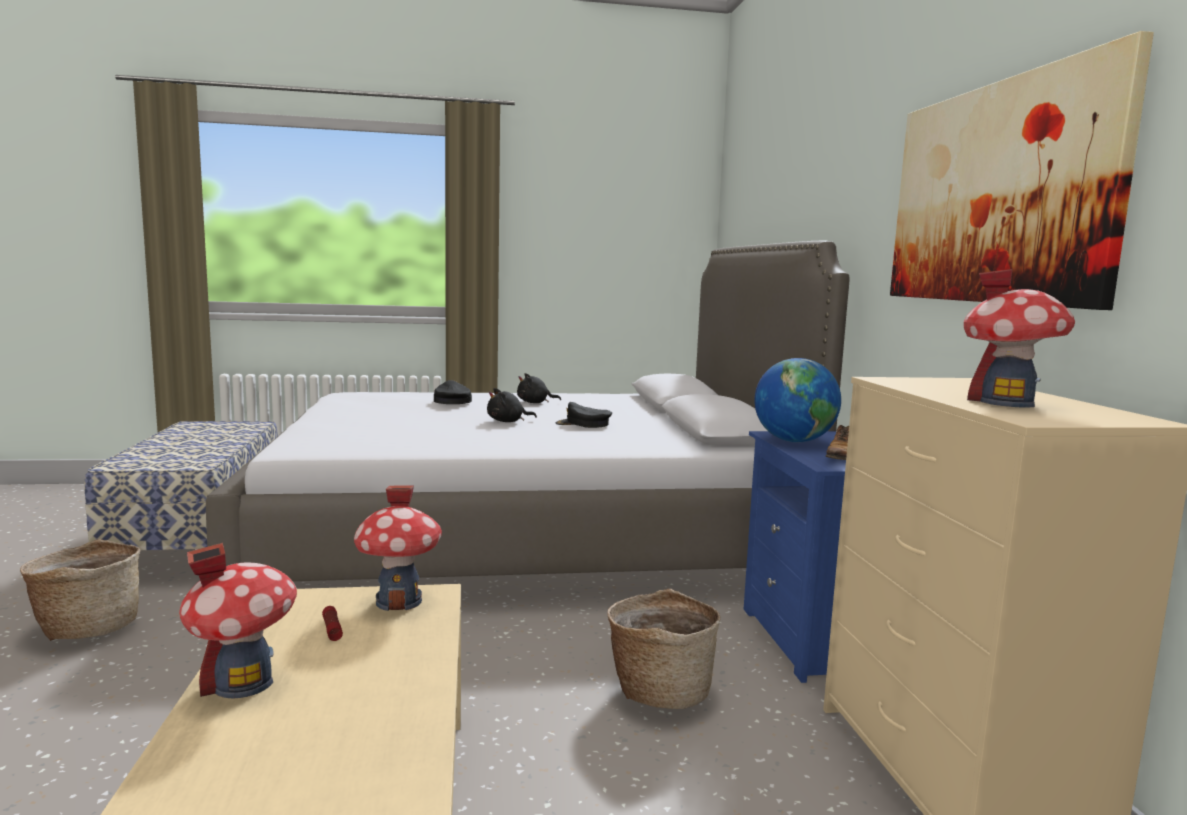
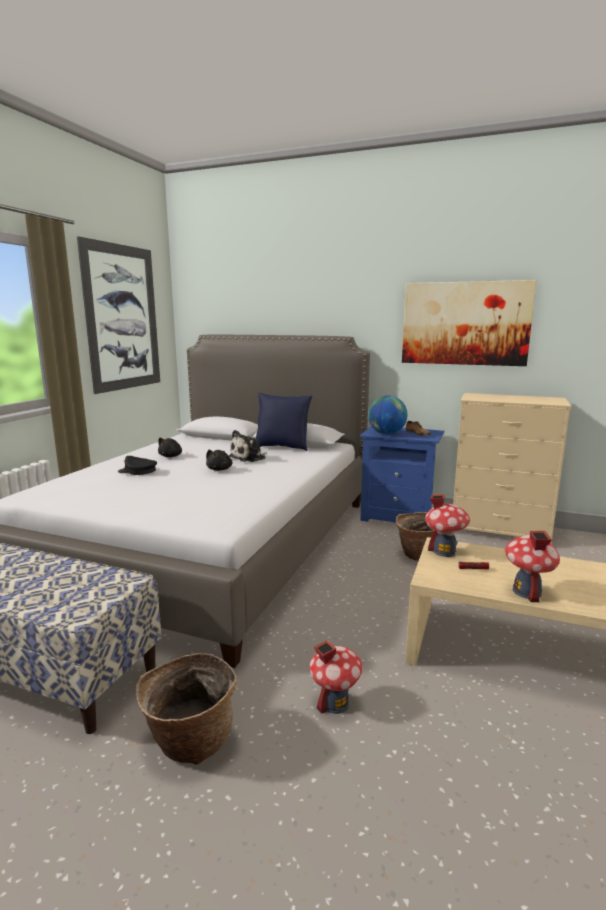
camera: 60 degrees left, 5 degrees up
(583, 424) = (249, 458): black cap -> plush toy
(602, 222) = (122, 318): none -> picture
(667, 429) = (282, 447): none -> blue pillow
(1006, 402) = (527, 399): toy house -> toy house (334, 703)

